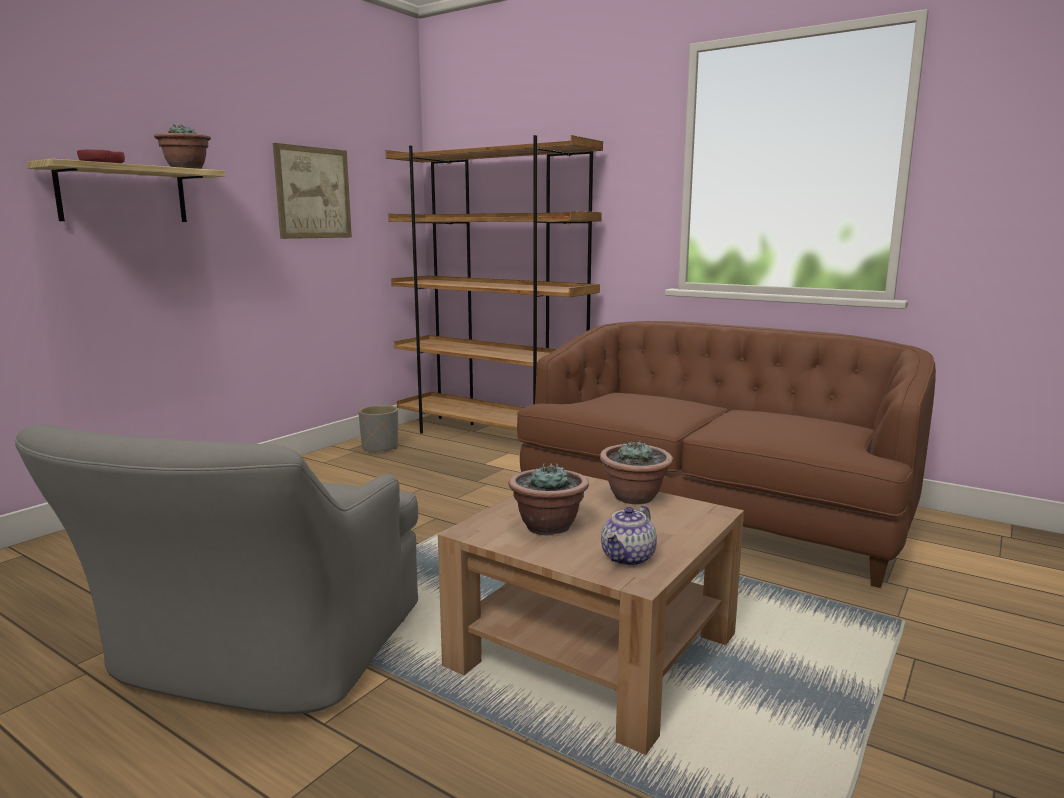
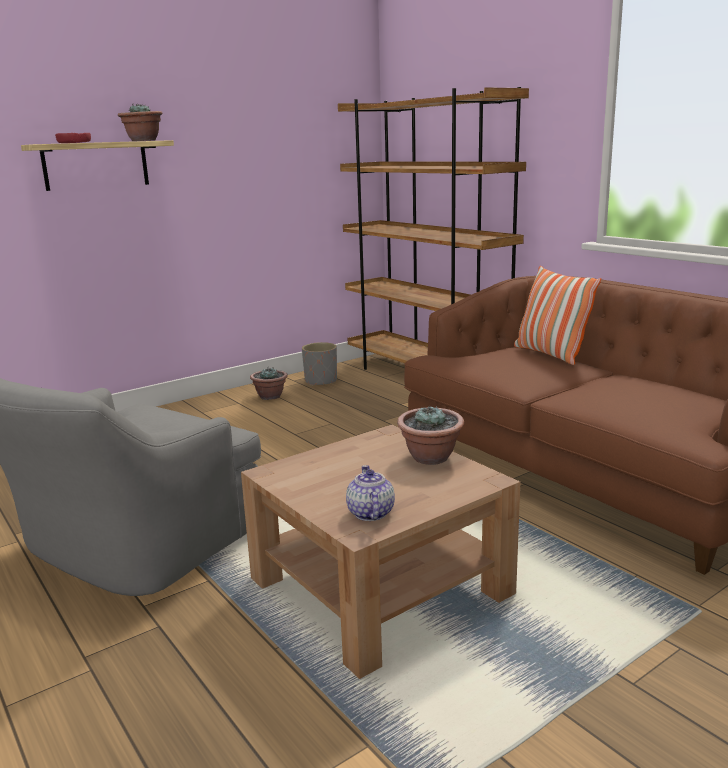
camera: 20 degrees right, 5 degrees up
(313, 193) = (265, 150): picture -> none
(548, 526) = (331, 476): potted plant -> potted plant (270, 396)
(628, 558) = (370, 513): teapot -> teapot turned 120 degrees clockwise
(660, 396) = (550, 354): none -> pillow

